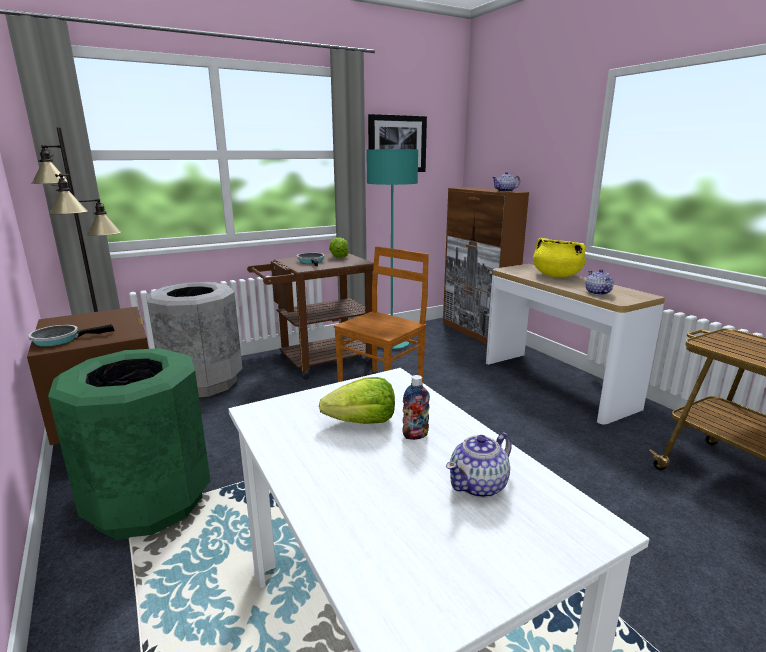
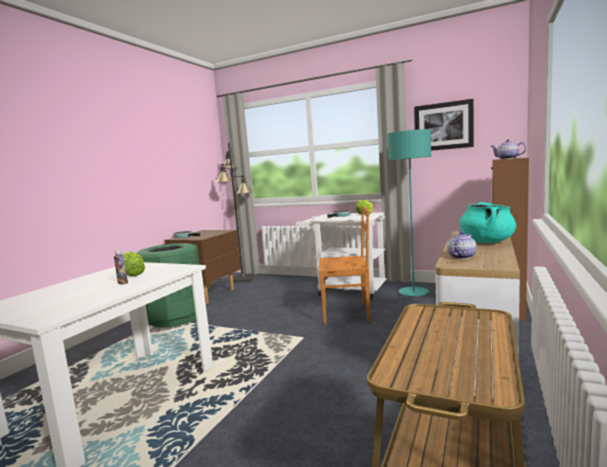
camera: 55 degrees right, 10 degrees down
(202, 382) = (279, 283): grey trash can -> none
(318, 362) = (345, 290): brown cart -> white cart
(479, 485) = (78, 299): teapot -> none
(556, 276) = (486, 242): yellow cooking pot -> turquoise cooking pot

